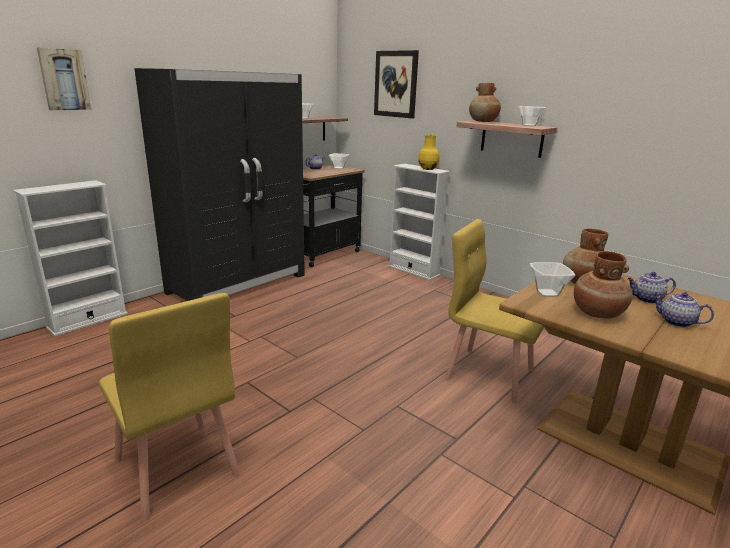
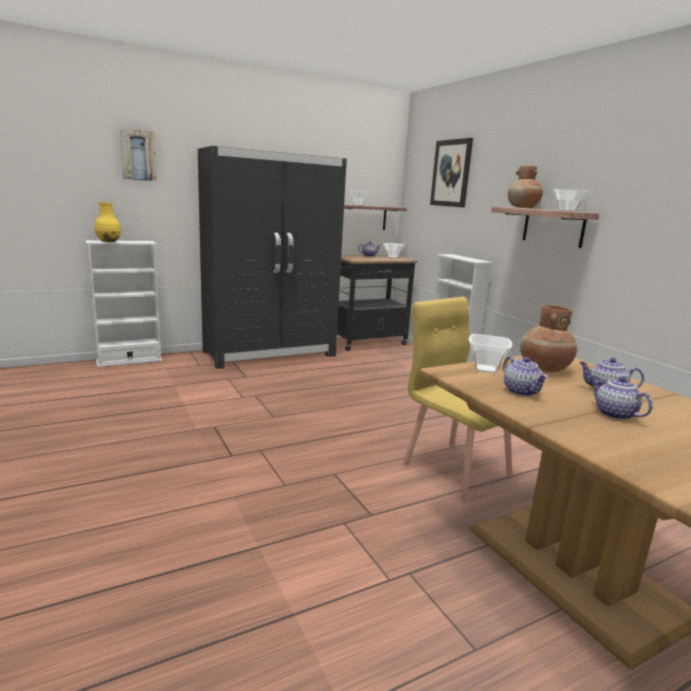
camera: 20 degrees right, 5 degrees down
(176, 468) = (106, 474): yellow chair -> none
(427, 169) = (469, 259): yellow vase -> yellow vase (108, 241)
(597, 313) = (521, 391): brown vase -> teapot

